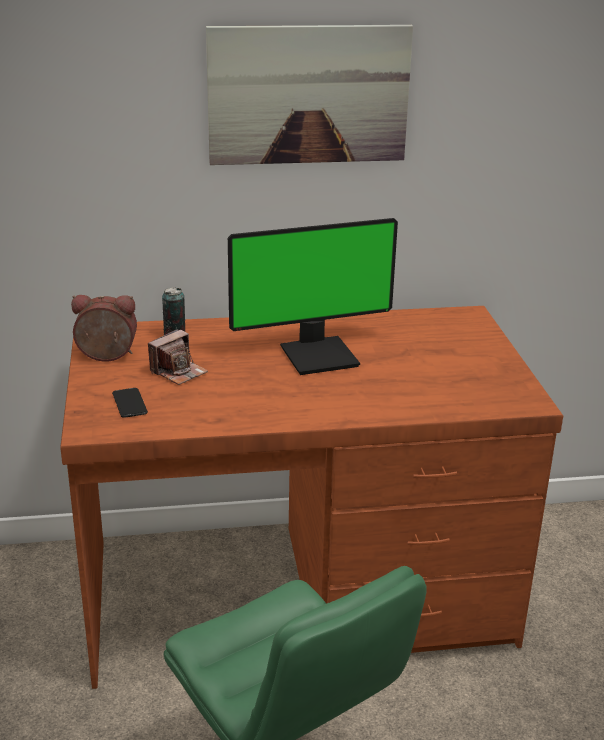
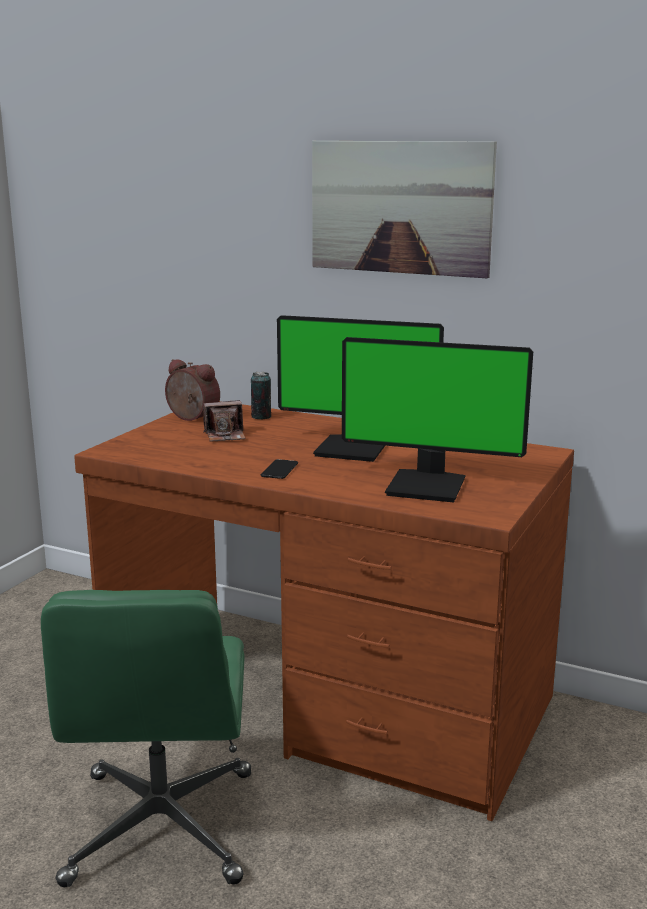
camera: 35 degrees right, 10 degrees down
(129, 403) = (159, 444): phone -> phone (279, 470)
(441, 383) = (428, 486): none -> monitor

